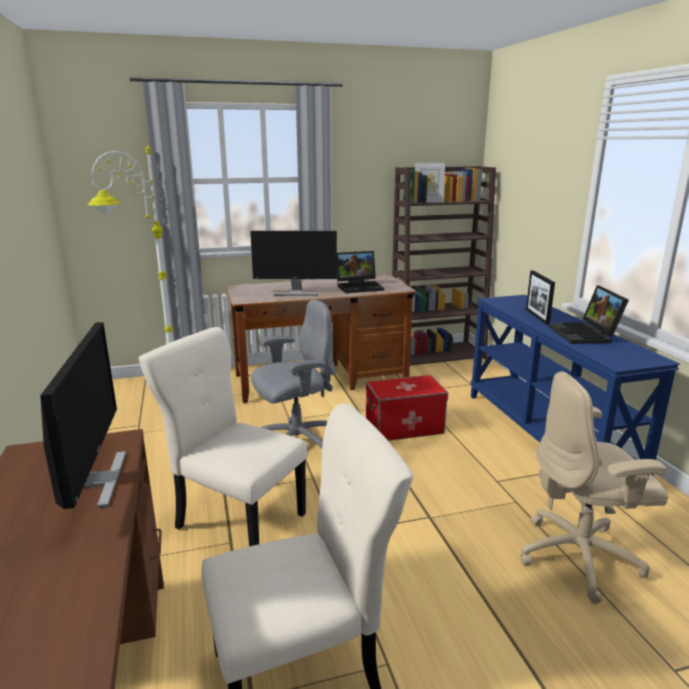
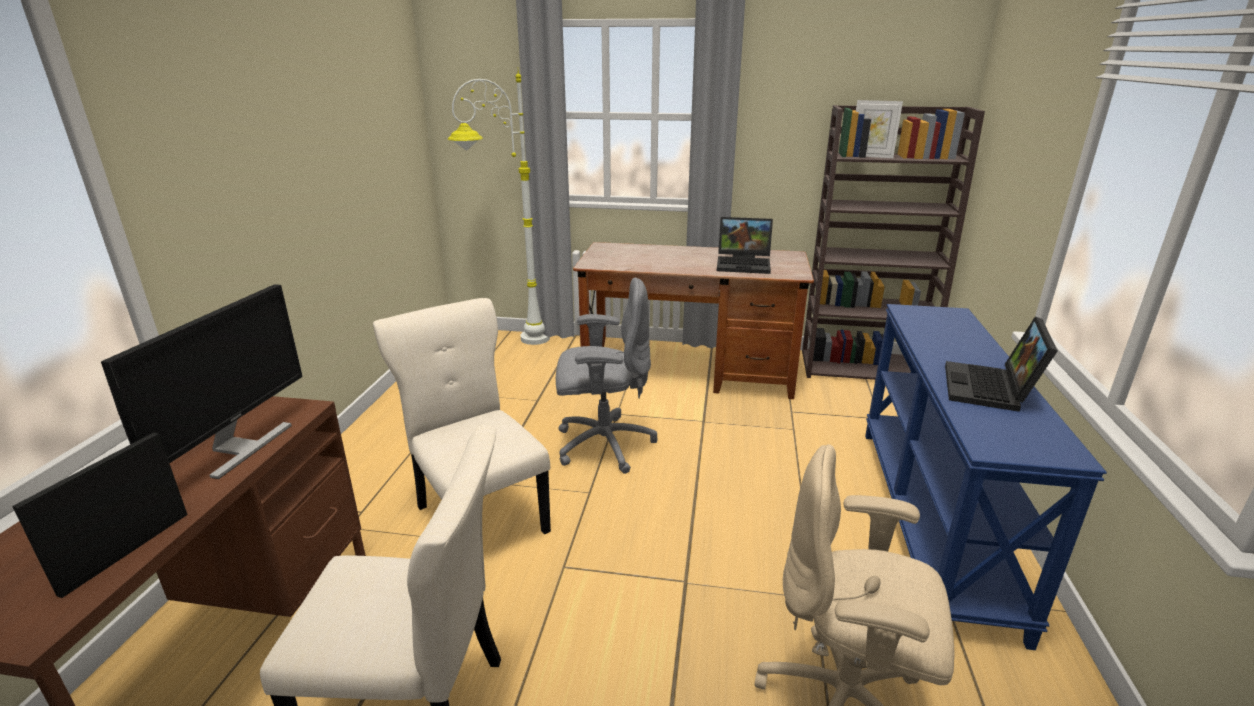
camera: 25 degrees right, 5 degrees up
(295, 293) = (658, 262): monitor -> none
(404, 427) = (743, 457): storage box -> none
(537, 316) = (945, 347): picture frame -> picture frame (127, 552)

